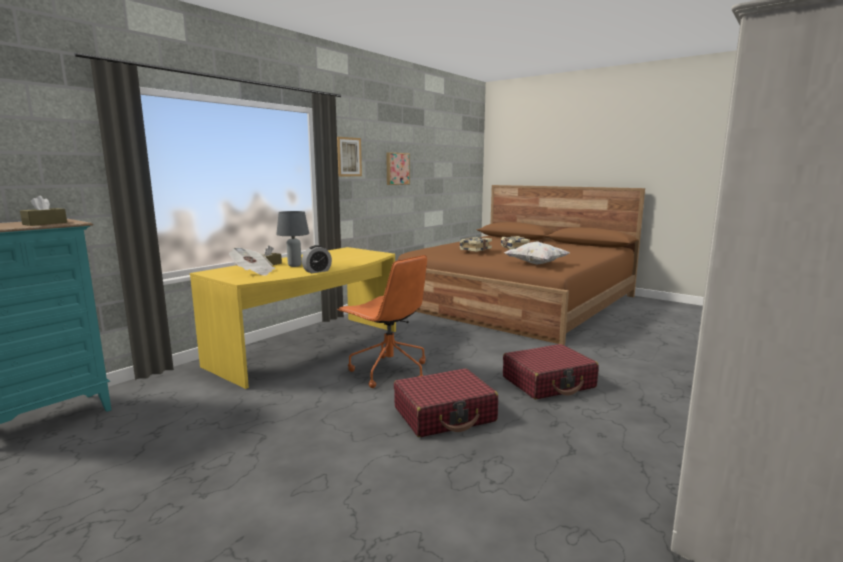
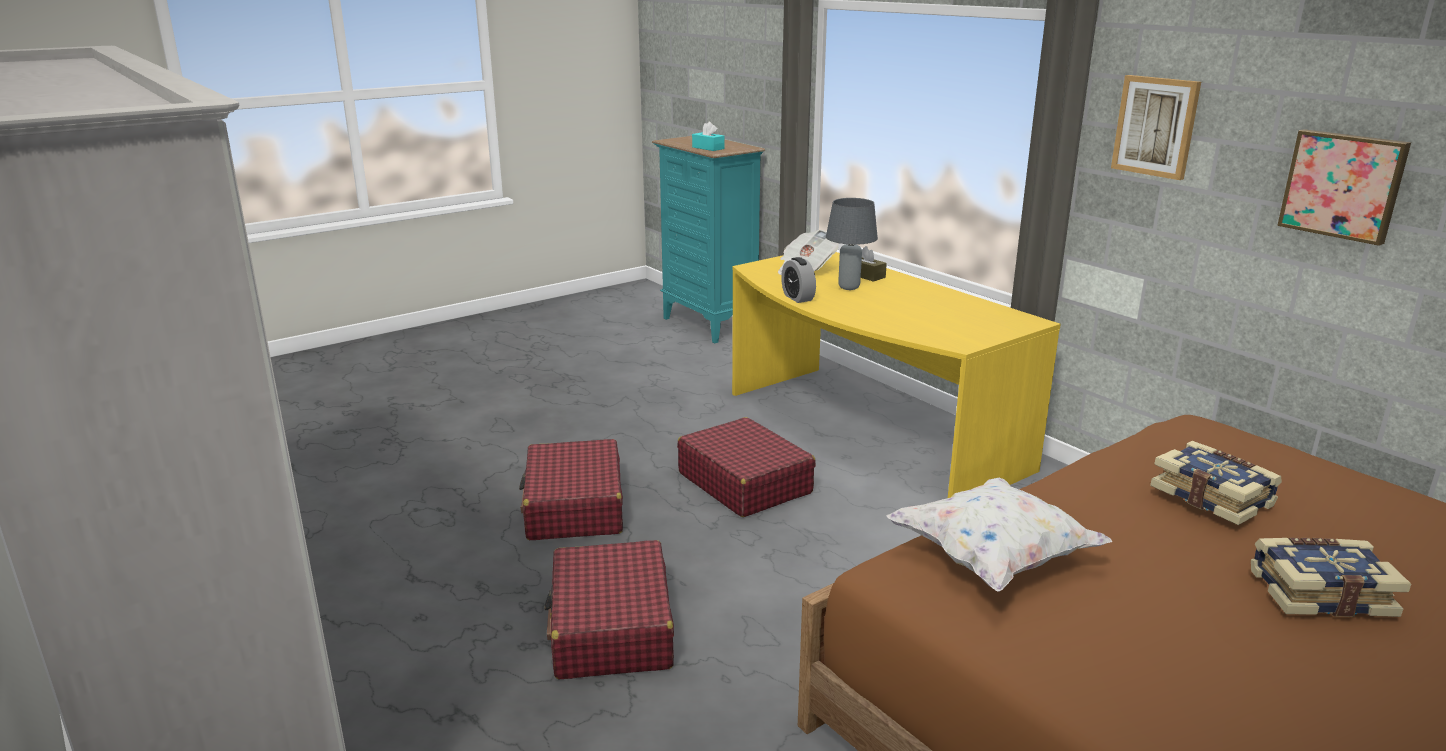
camera: 105 degrees right, 10 degrees up
(45, 223) = (708, 148): brown tissue box -> turquoise tissue box
(387, 371) = (744, 483): orange office chair -> red suitcase

